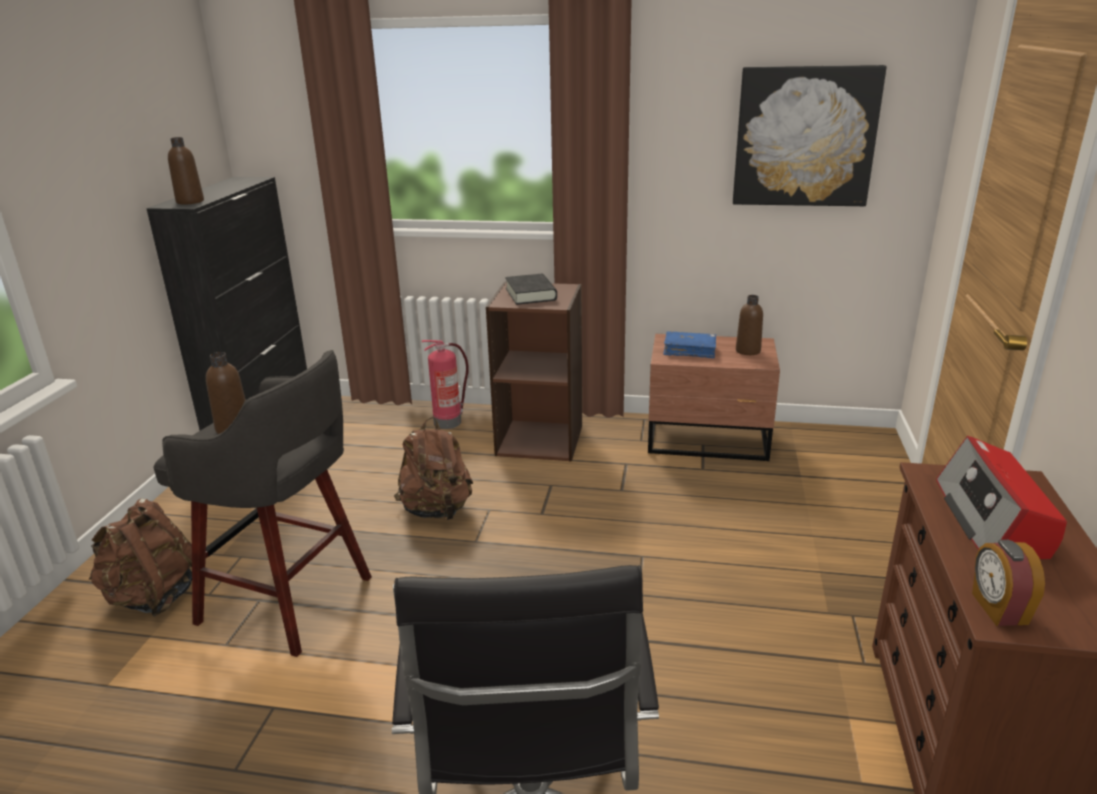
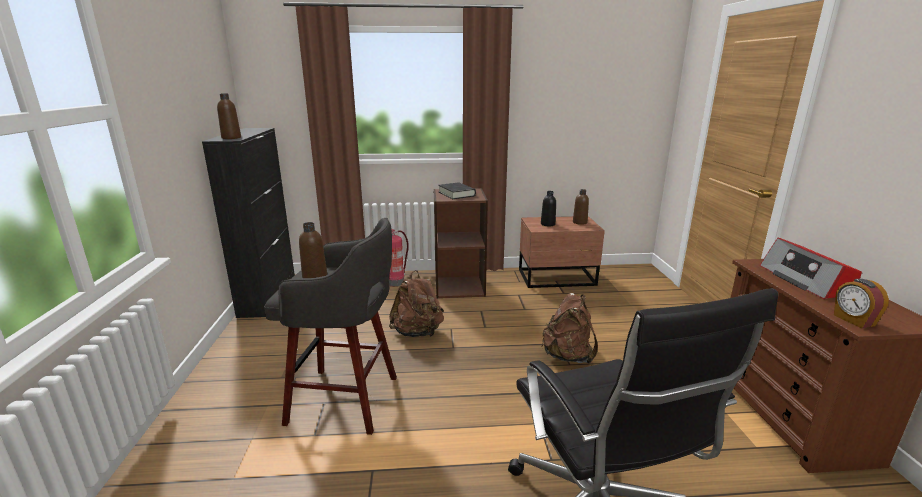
camera: 15 degrees left, 5 degrees down
(153, 597) = (241, 412): brown backpack -> brown backpack (568, 356)
(689, 350) = (548, 224): blue book -> black bottle
(804, 137) = (603, 99): picture -> none

